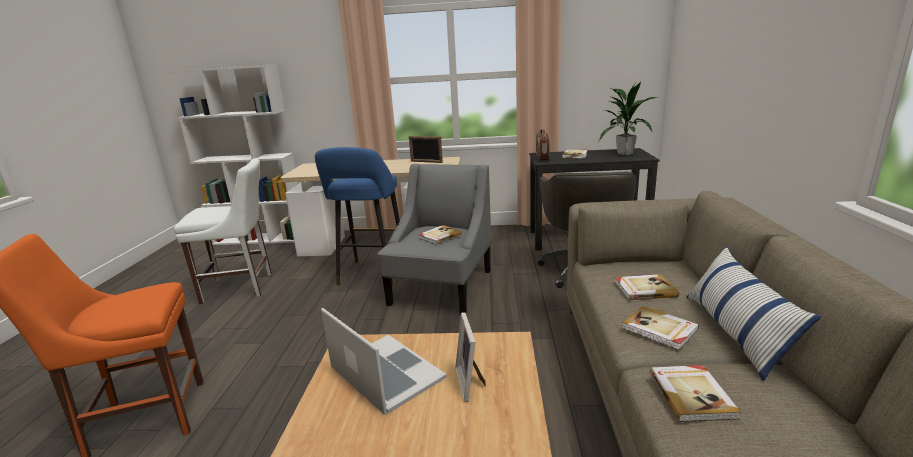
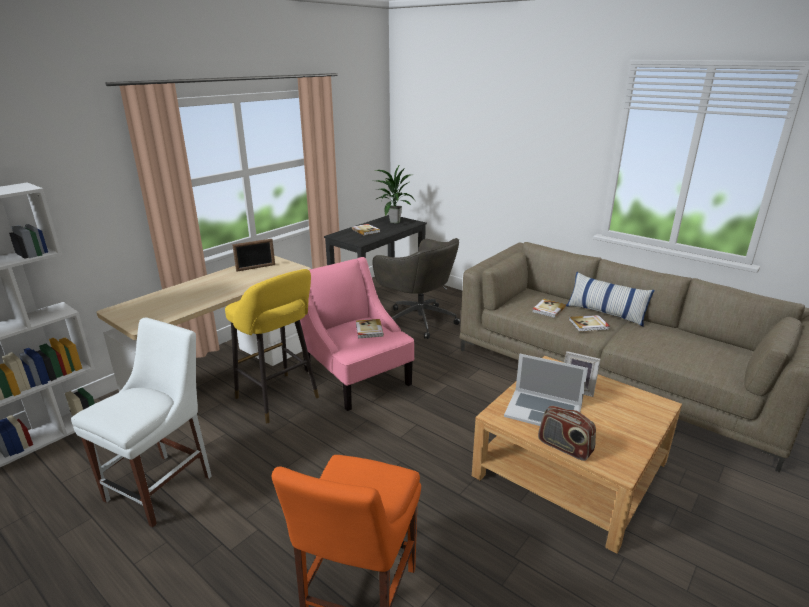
camera: 55 degrees left, 5 degrees up
(371, 275) = (280, 399): blue stool -> yellow stool
(386, 372) = (543, 411): laptop -> laptop turned 150 degrees counterclockwise
(441, 287) = (357, 377): grey armchair -> pink armchair
(542, 158) = (349, 239): radio -> radio (564, 447)
(692, 394) = (642, 343): book -> none

